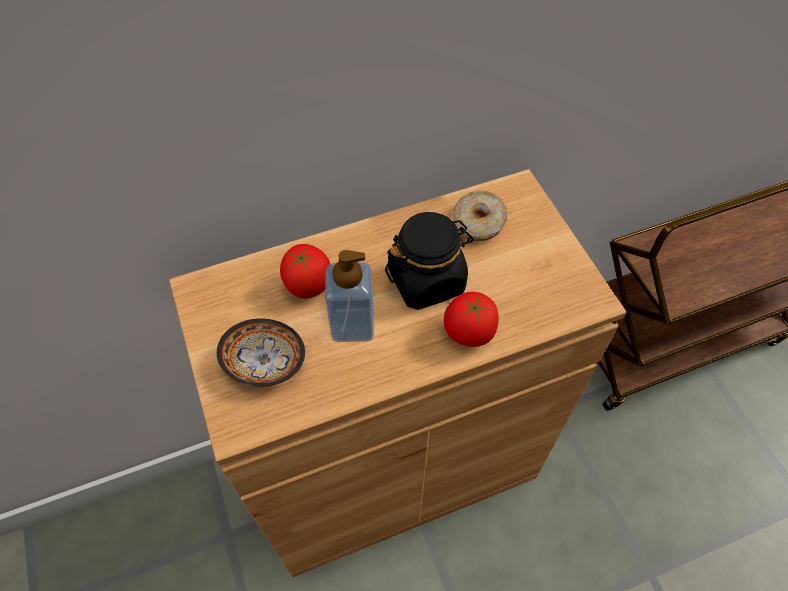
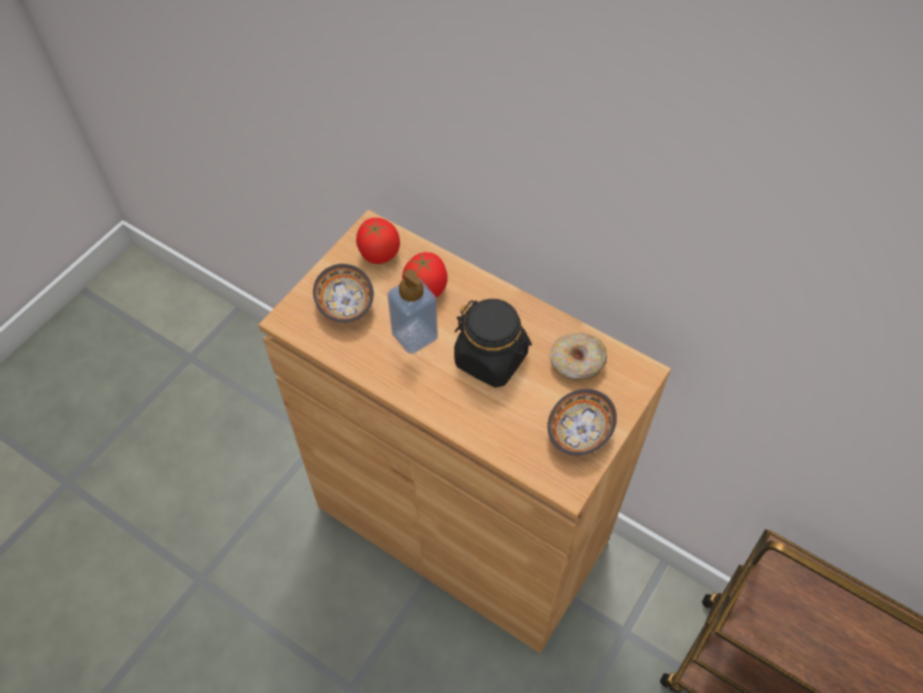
camera: 55 degrees right, 0 degrees up
(468, 333) = (465, 412): tomato -> tomato (379, 254)
(547, 261) = (579, 431): none -> bowl

